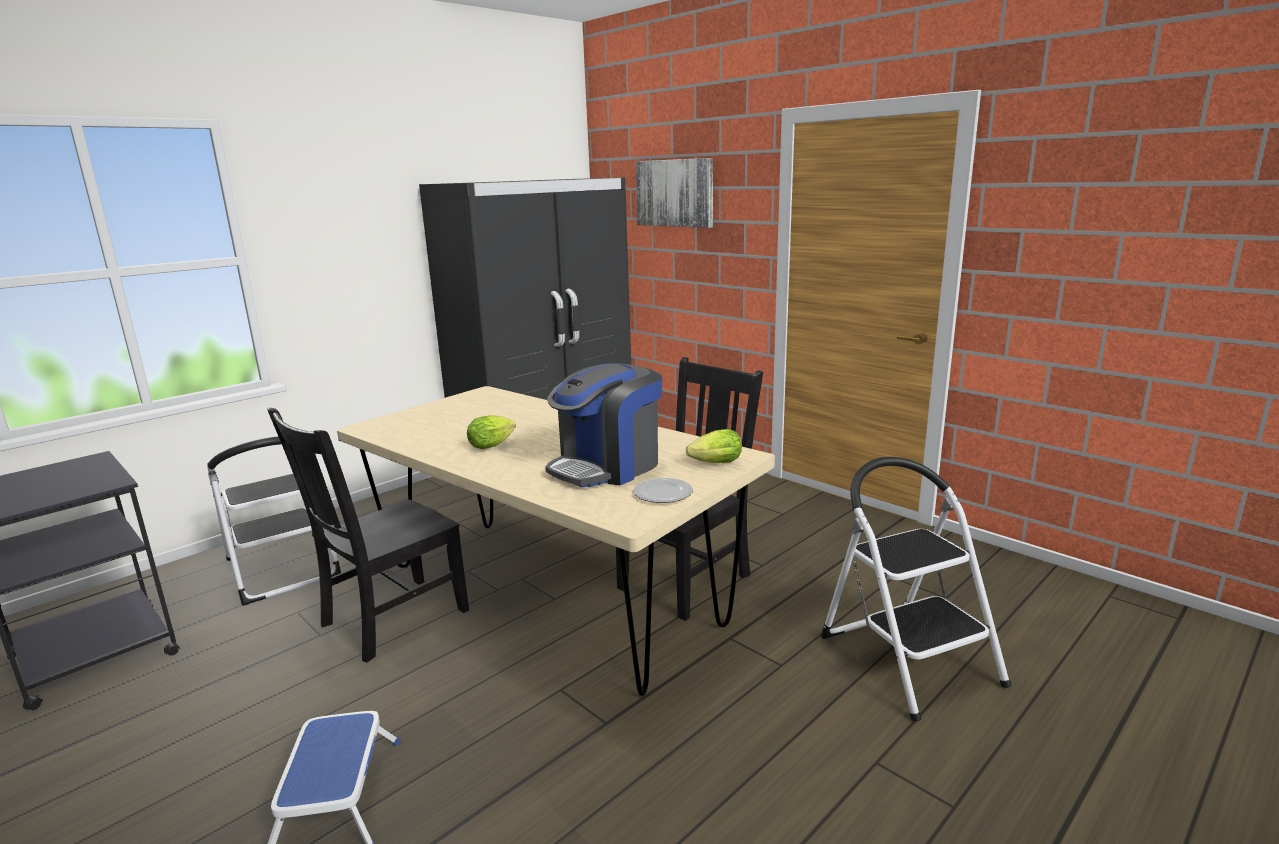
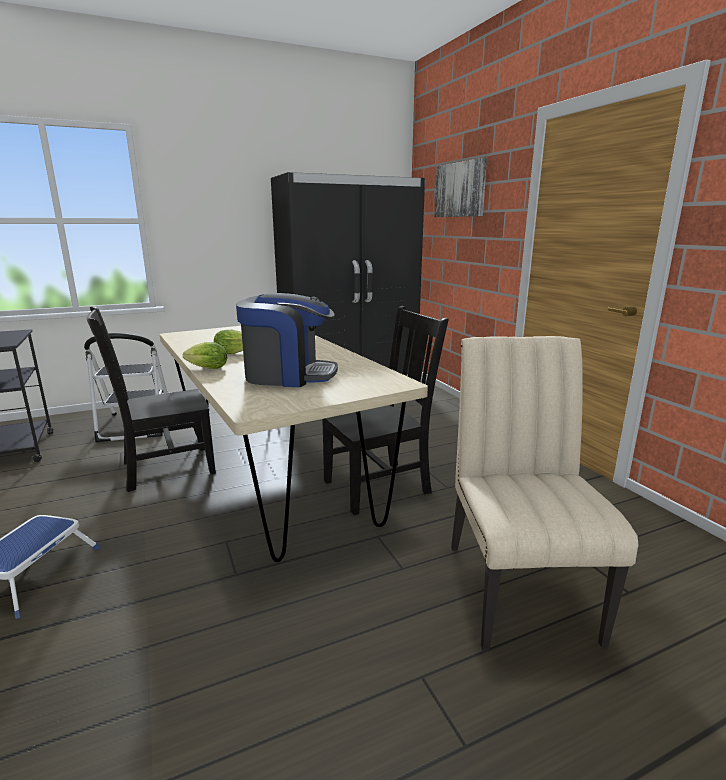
camera: 20 degrees right, 0 degrees up
(607, 467) = (288, 375): coffee machine -> coffee machine turned 150 degrees counterclockwise
(662, 493) = (301, 398): plate -> none
(713, 464) = (368, 385): lettuce -> lettuce (205, 368)
(906, 657) = (519, 592): step ladder -> beige chair

